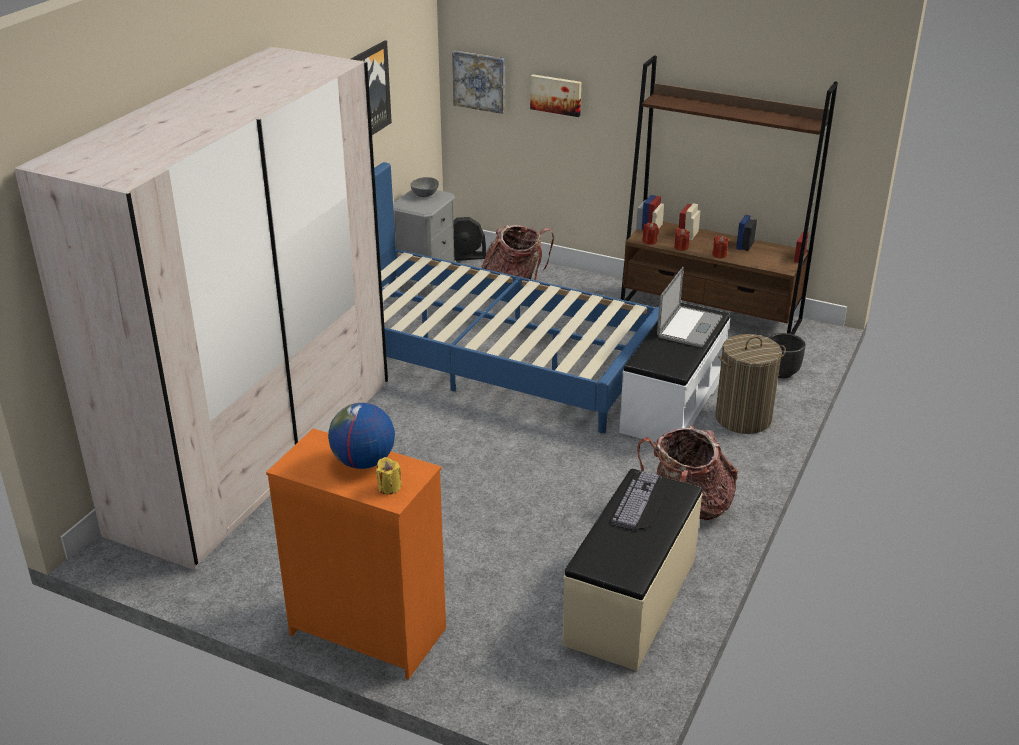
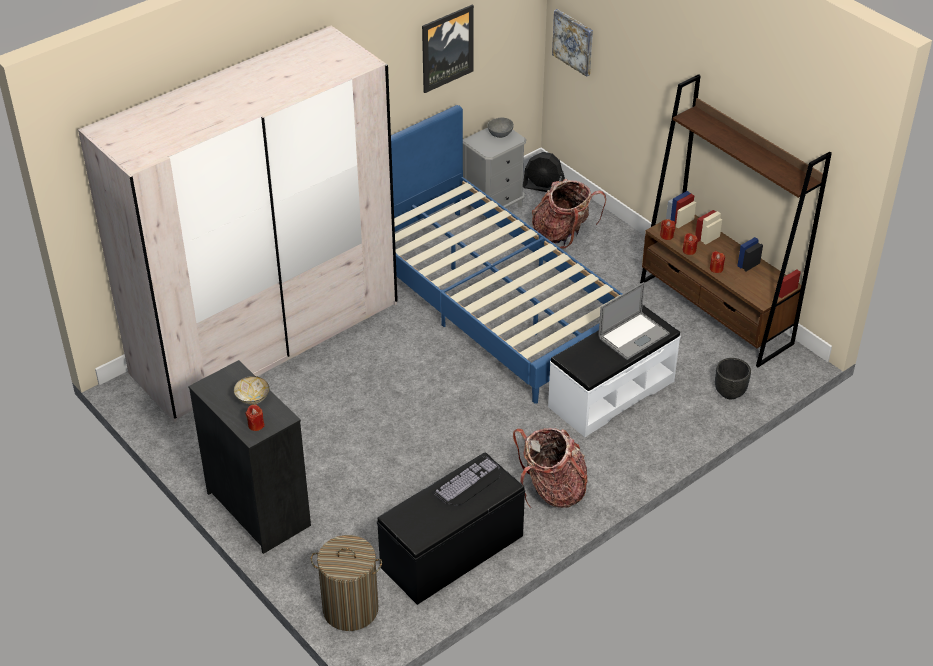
camera: 25 degrees right, 10 degrees up
(363, 462) = (253, 399): globe -> bowl
(368, 631) = (259, 509): orange dresser -> black dresser
(389, 487) = (256, 425): yellow candle -> red candle
(556, 94) = (628, 76): picture -> none
(632, 601) = (452, 552): beige bench -> black bench
(743, 418) = (659, 426): laundry basket -> laundry basket (350, 609)

